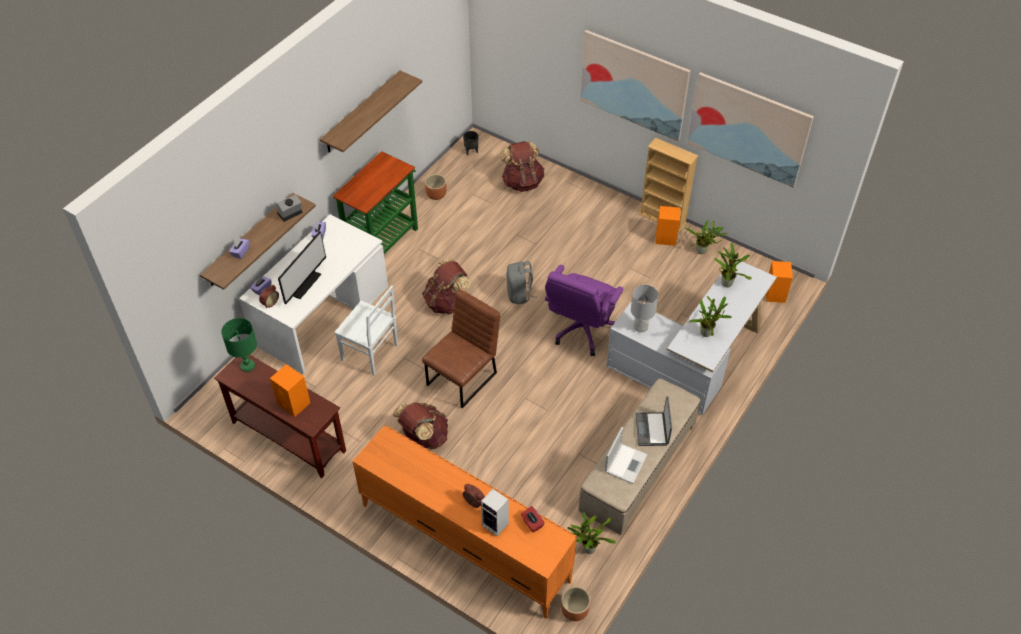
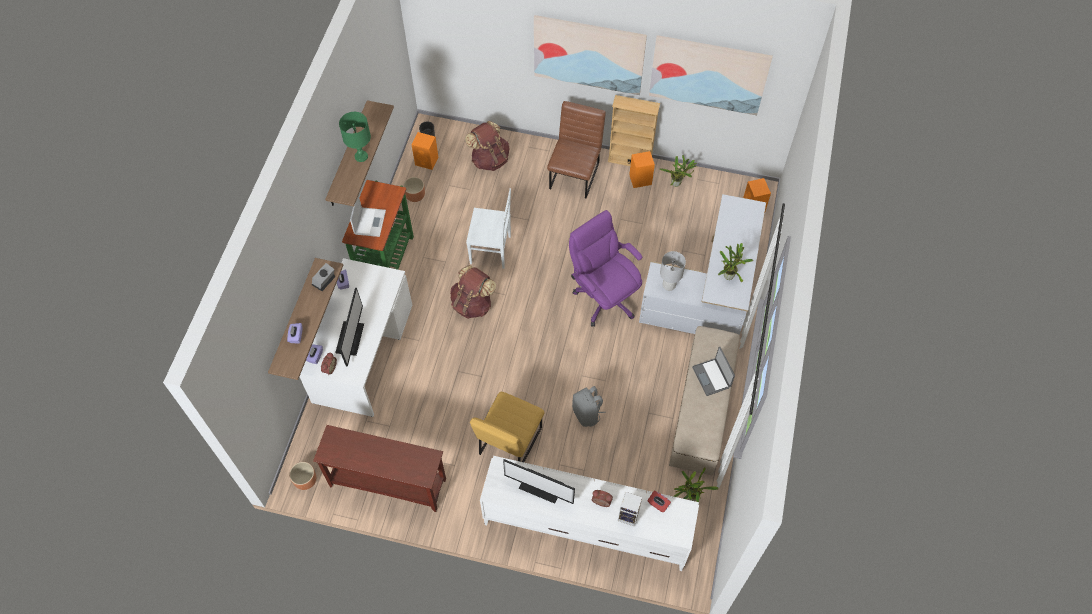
camera: 20 degrees left, 10 degrees up
(248, 365) = (339, 438): green table lamp -> green table lamp (361, 156)
(294, 404) = (400, 462): orange speaker -> orange speaker (427, 161)
(371, 353) = (426, 376): white chair -> white chair (492, 250)
(419, 468) = (541, 486): none -> monitor
(424, 437) = (509, 442): brown backpack -> yellow chair
(463, 377) = (519, 373): brown chair -> brown chair (575, 174)
(463, 543) = (585, 528): orange cabinet -> white cabinet
(519, 294) = (534, 275): grey backpack -> grey backpack (587, 414)
(574, 610) = (701, 555): brown planter -> brown planter (306, 480)
(581, 332) = (603, 296): purple office chair -> purple office chair turned 135 degrees clockwise
(626, 462) = (702, 415): laptop -> laptop (370, 221)
(727, 282) = (727, 221): potted plant -> none

